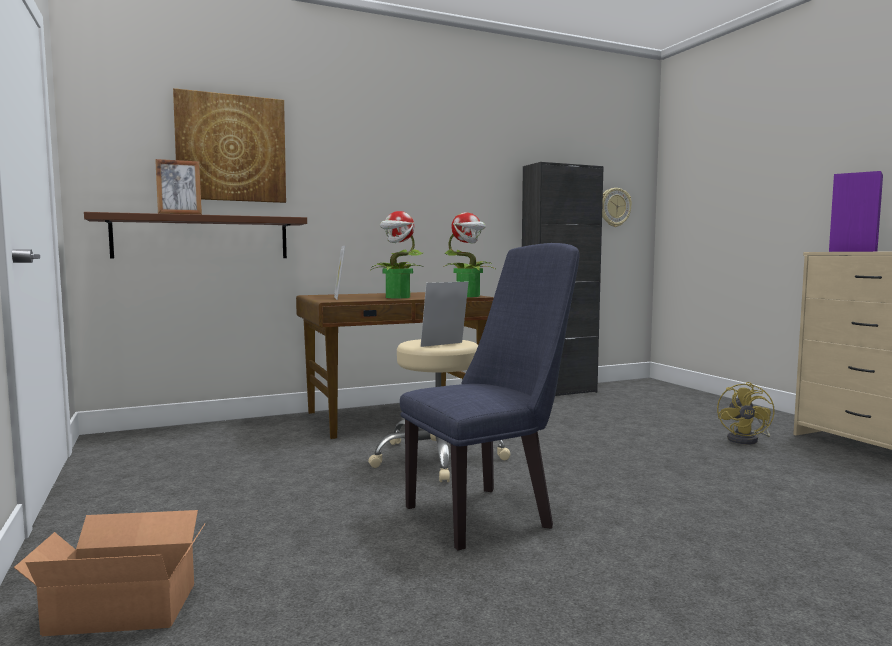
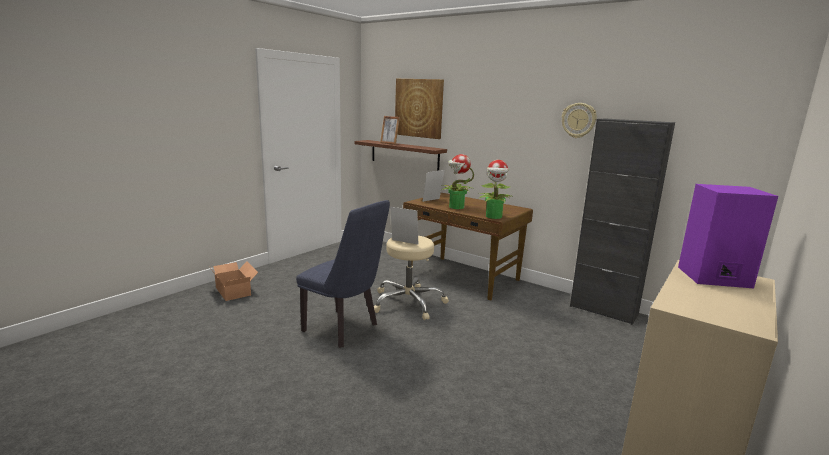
camera: 60 degrees right, 10 degrees up
(614, 207) = (720, 160): wall clock -> wall clock (578, 120)
(747, 440) = (585, 404): yellow fan -> none

